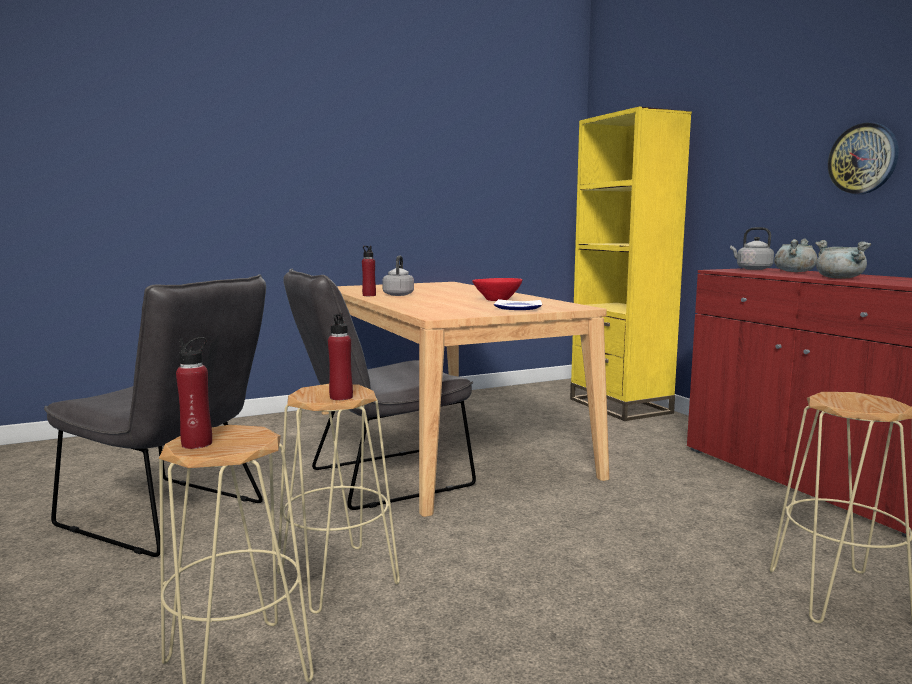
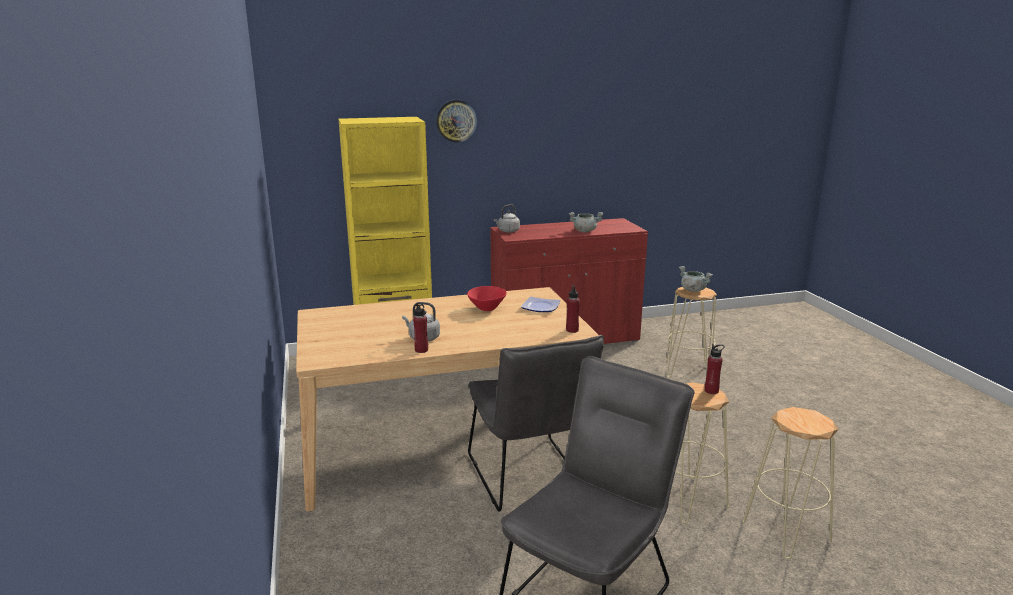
camera: 80 degrees left, 10 degrees up
(197, 444) = (815, 426): red bottle -> red bottle (572, 330)
(794, 271) = (534, 229): grey cooking pot -> grey cooking pot (693, 290)
(863, 159) = (547, 158): wall clock -> wall clock (456, 121)

